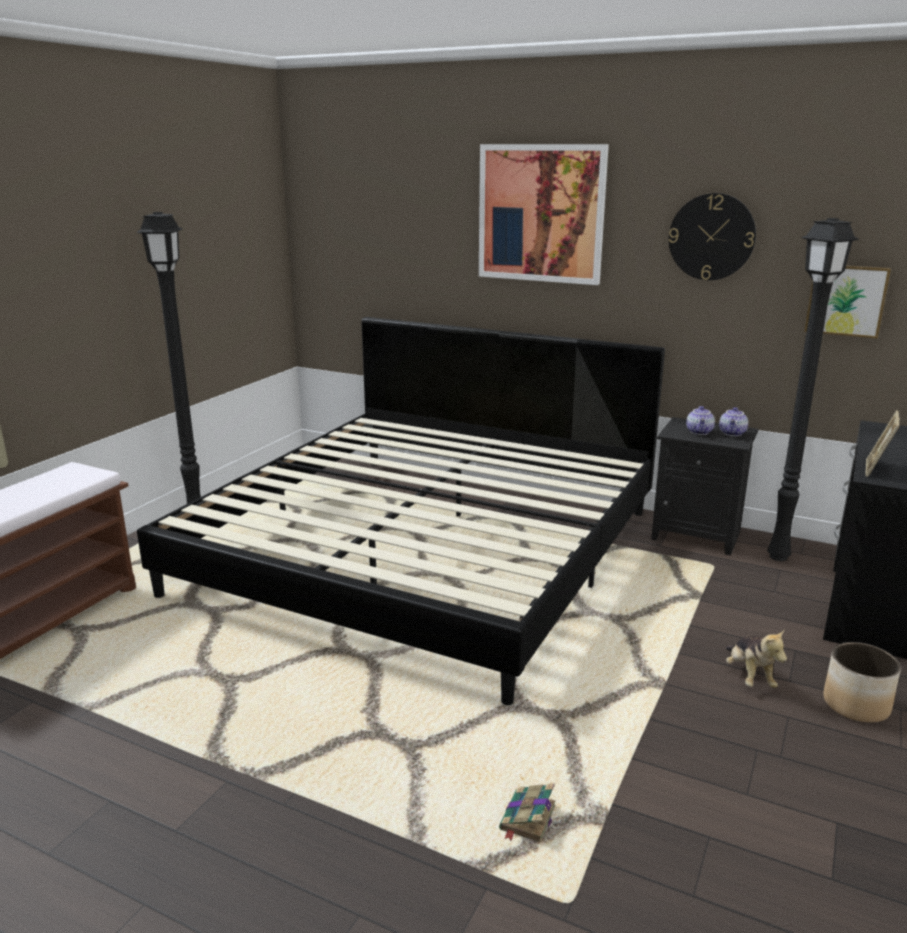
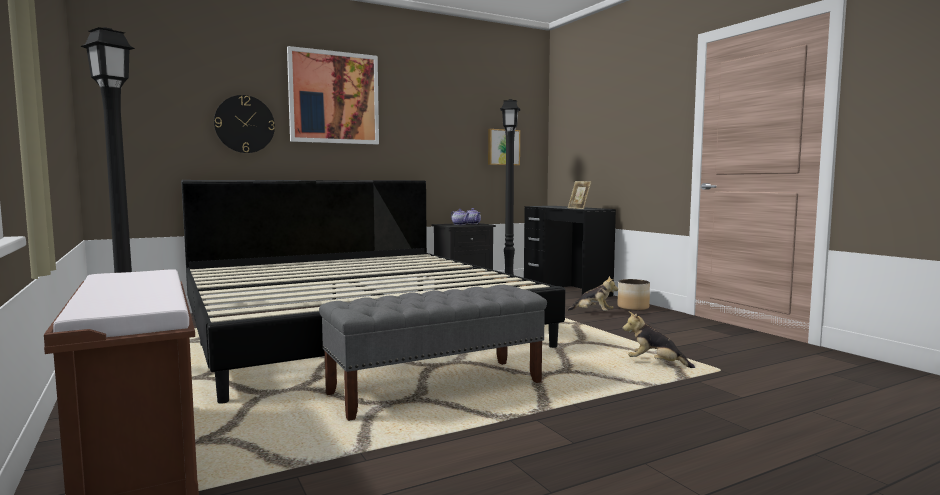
camera: 55 degrees left, 15 degrees down
(274, 681) = (437, 388): none -> grey bench
(528, 820) = (655, 364): book -> plush toy
(711, 237) = (438, 114): wall clock -> wall clock (244, 124)

